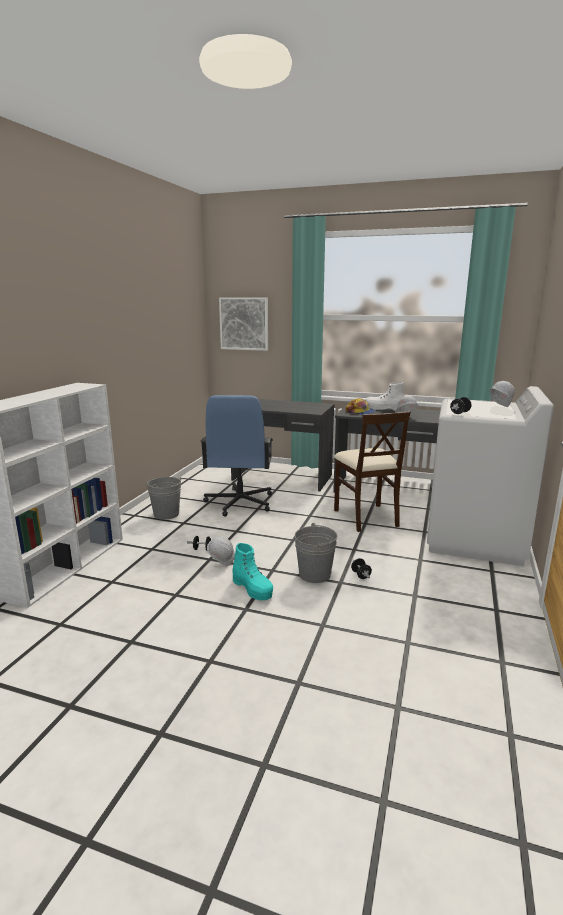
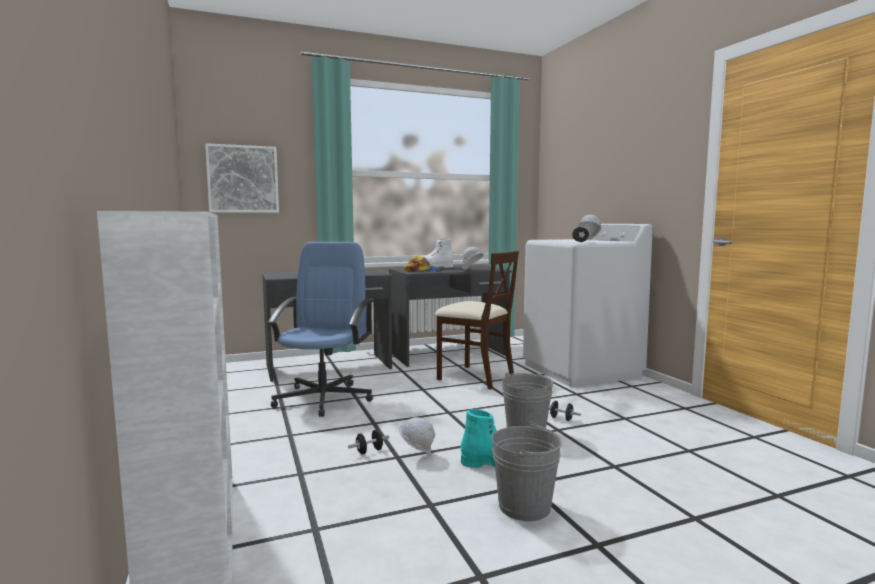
camera: 40 degrees left, 10 degrees down
(166, 514) = (246, 434): grey bucket -> grey bucket (524, 506)
(239, 503) = (324, 398): blue office chair -> blue office chair turned 135 degrees counterclockwise

